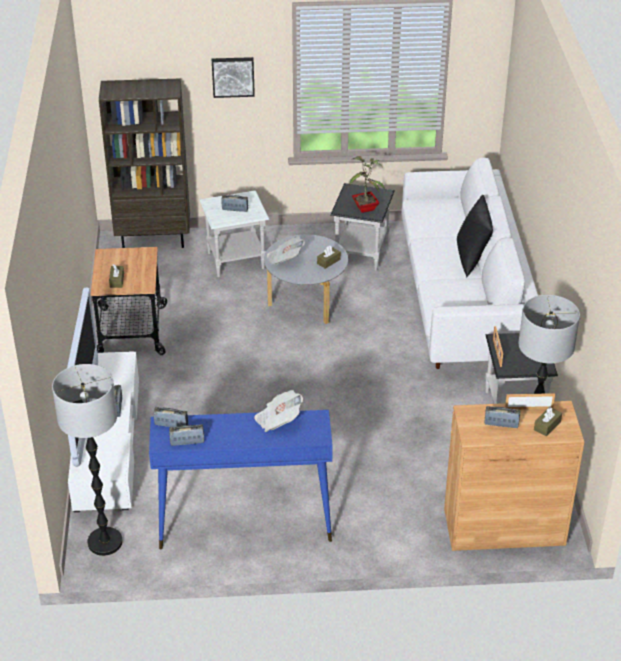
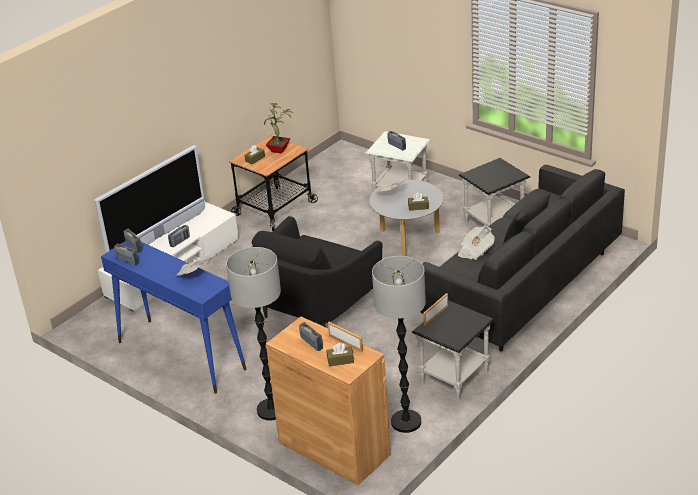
camera: 45 degrees right, 5 degrees down
(105, 542) = (97, 322): floor lamp -> floor lamp (272, 410)
(154, 239) = (366, 158): brown bookcase -> none
(233, 76) = (429, 36): picture -> none
(307, 409) = (314, 306): none -> black armchair
(366, 208) = (489, 180): potted plant -> potted plant (279, 150)
(437, 280) = (475, 251): none -> newspaper
(461, 301) = (522, 288): white sofa -> black sofa

